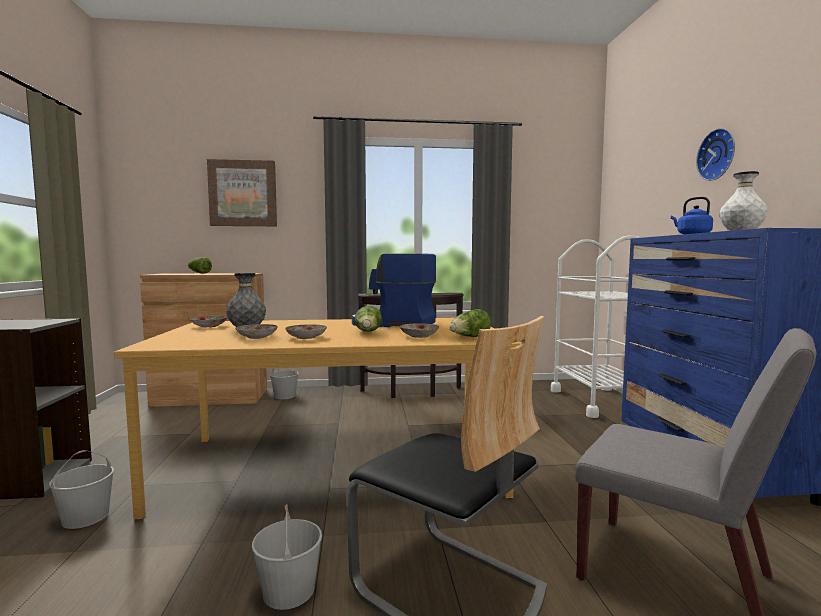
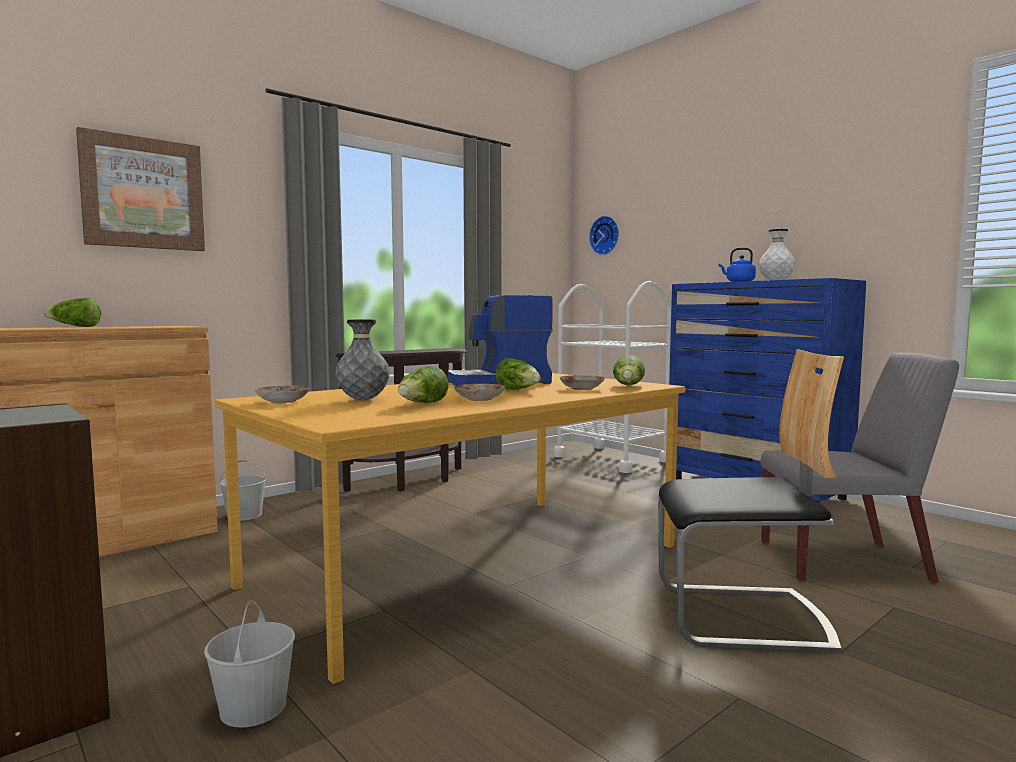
camera: 35 degrees left, 0 degrees up
(257, 337) = (422, 404): plate -> lettuce
(288, 590) = (631, 664): white bucket -> none
(718, 154) = (727, 209): wall clock -> wall clock (605, 235)

